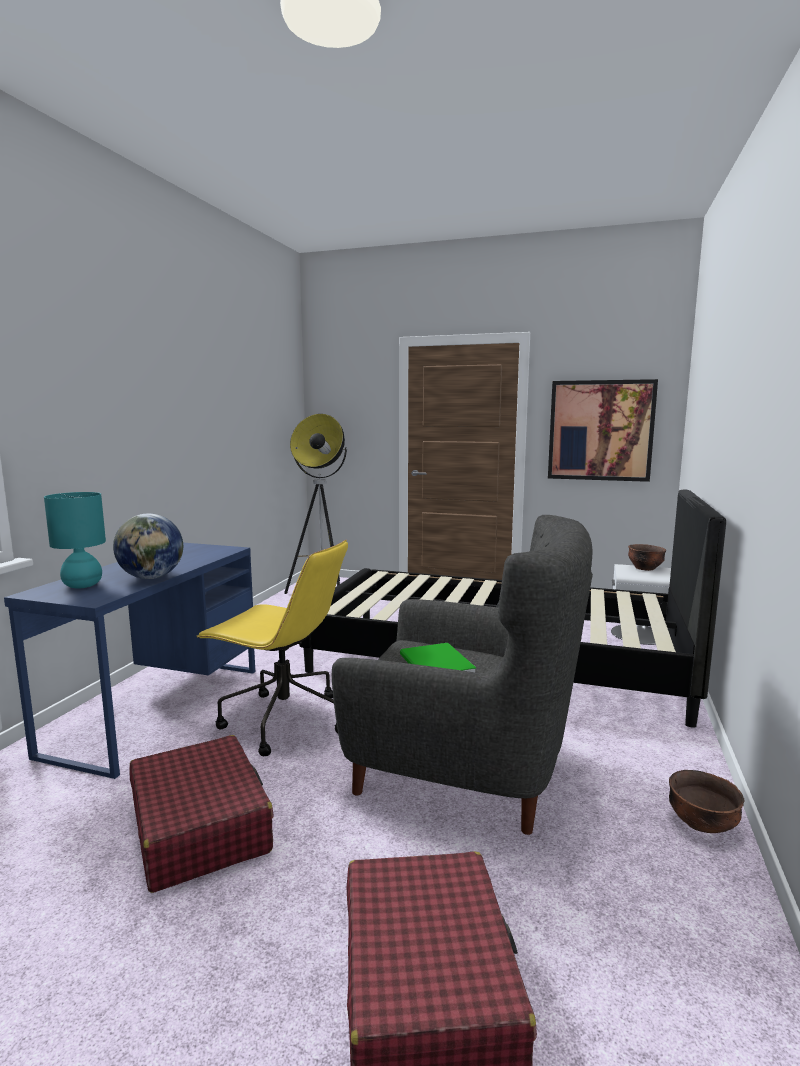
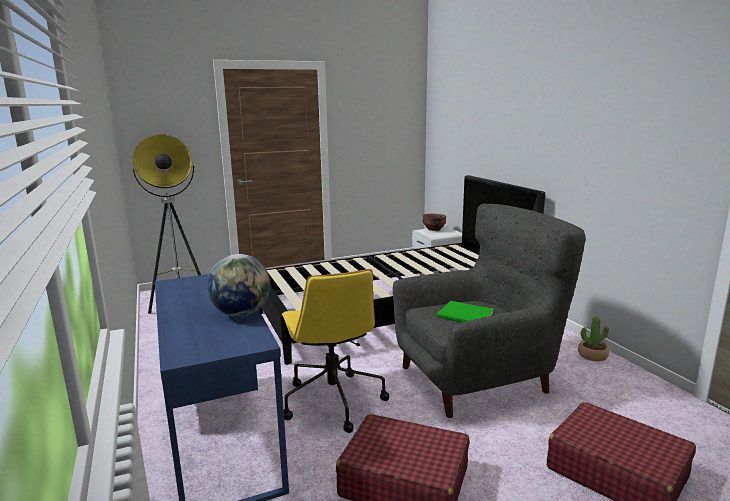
camera: 40 degrees left, 5 degrees up
(82, 585) = (203, 338): turquoise table lamp -> none
(282, 720) = (332, 400): yellow office chair -> yellow office chair turned 90 degrees clockwise
(600, 430) = (377, 137): picture -> none
(702, 824) = (592, 355): brown bowl -> potted plant

